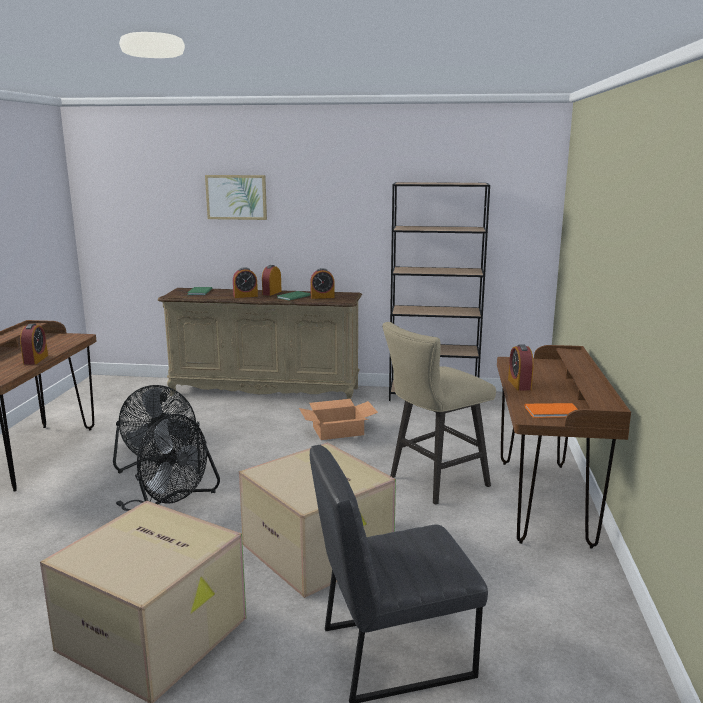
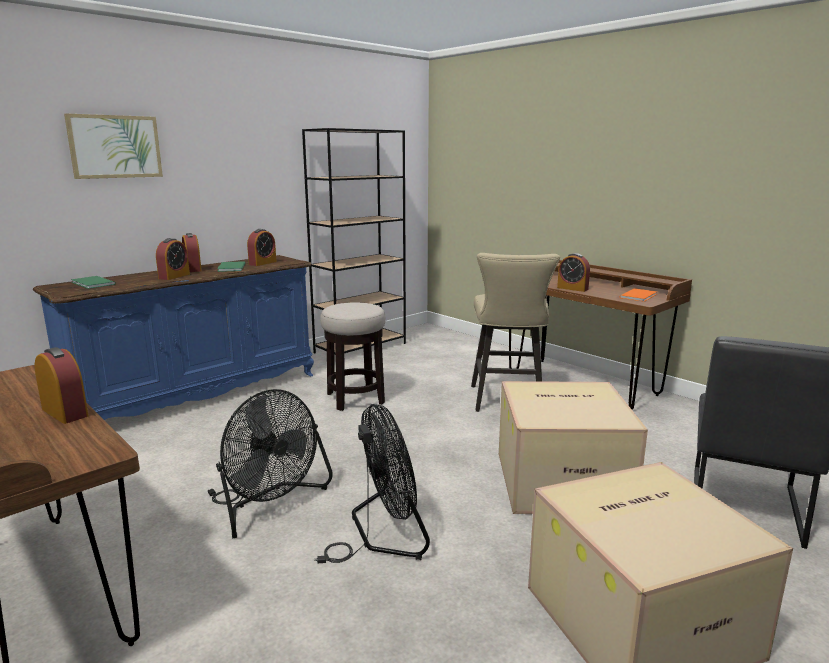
camera: 50 degrees left, 0 degrees up
(264, 392) = (201, 396): beige cabinet -> blue cabinet
(338, 430) = (355, 398): cardboard box -> stool

